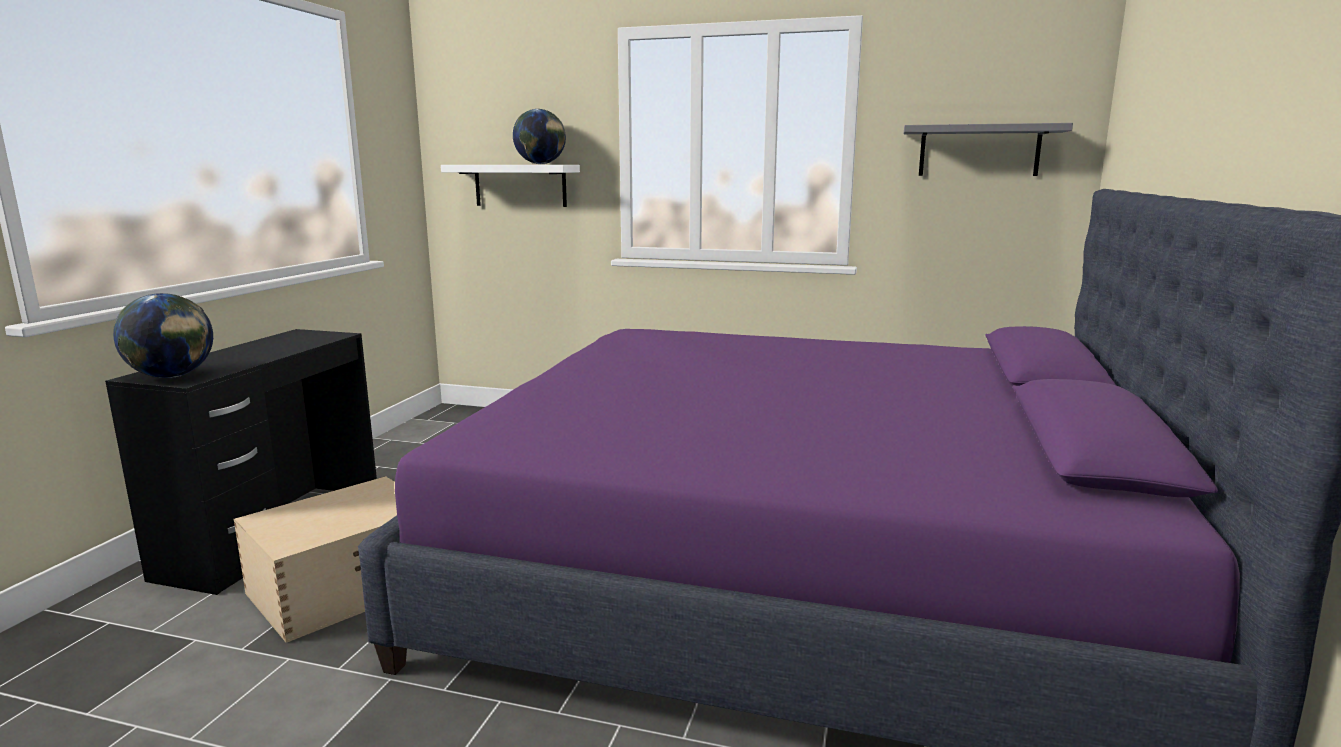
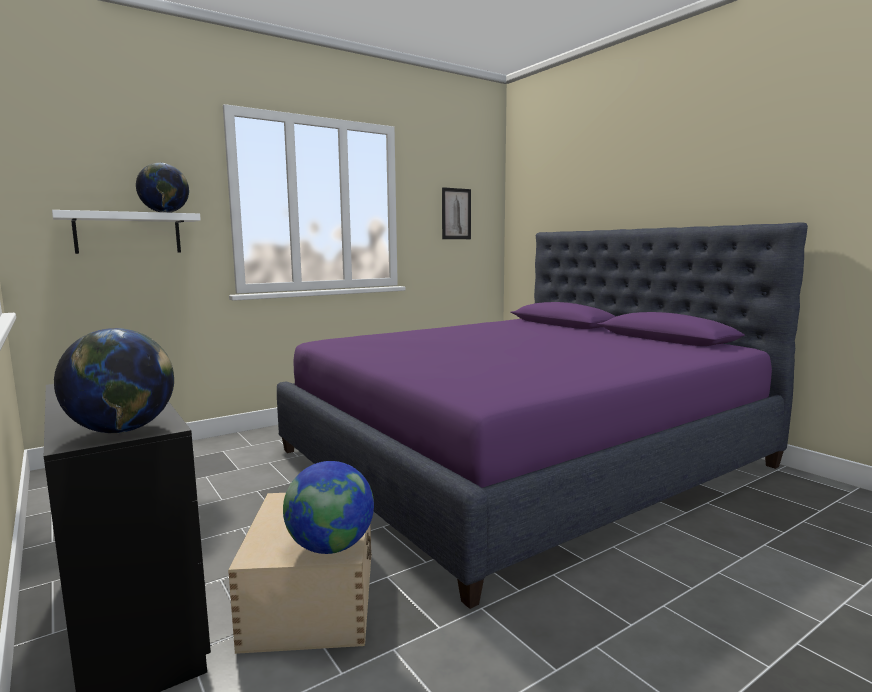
camera: 50 degrees left, 5 degrees down
(295, 538) = (330, 547): none -> globe
(979, 151) = (456, 214): grey shelf -> picture

